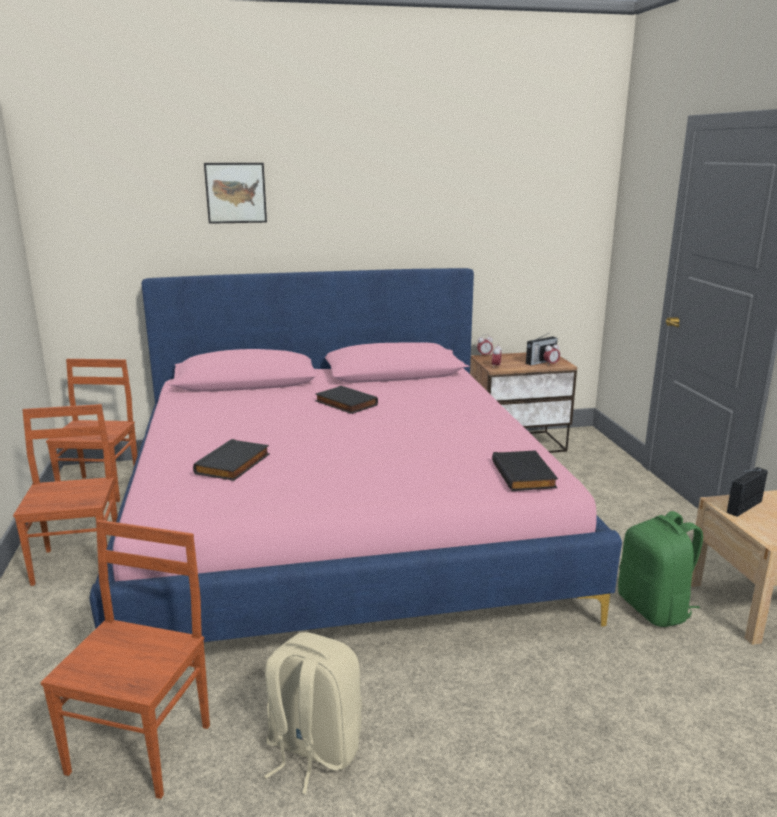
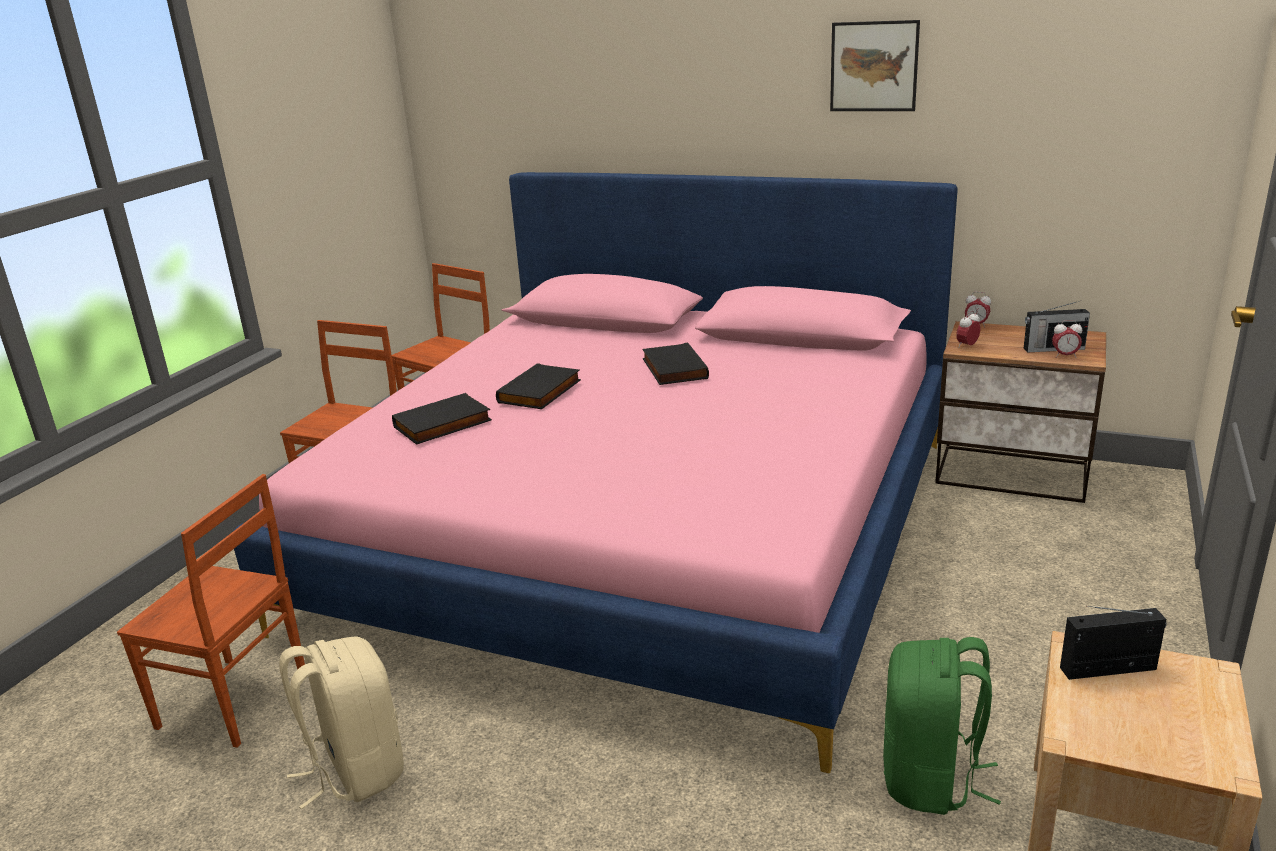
camera: 35 degrees right, 5 degrees up
(143, 747) = (233, 703): brown chair -> brown chair turned 60 degrees clockwise
(236, 193) = (627, 63): picture -> picture (874, 66)
(525, 475) = (747, 521): black book -> black book (541, 392)

